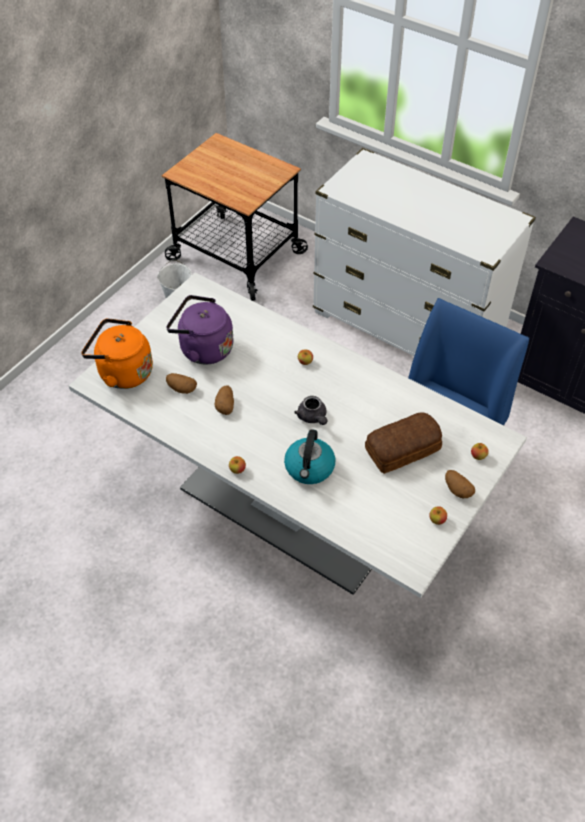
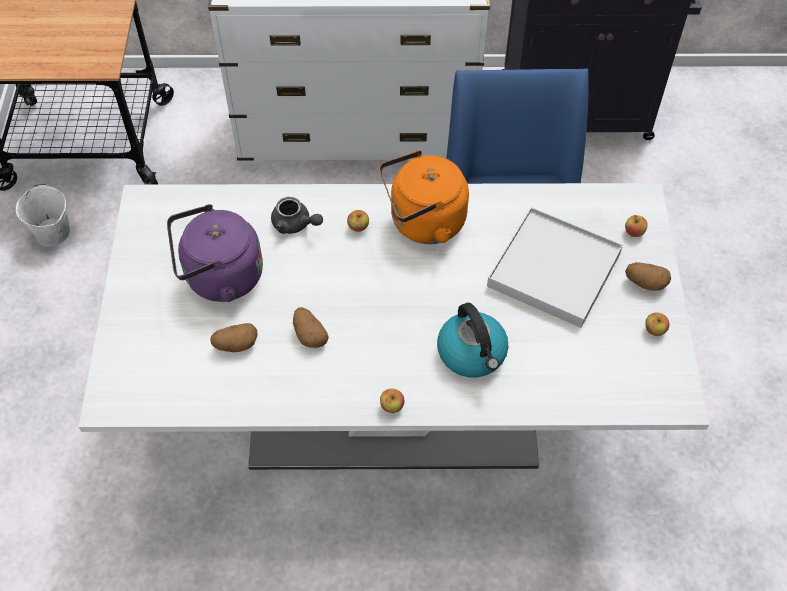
camera: 35 degrees left, 5 degrees up
(122, 372) = (139, 367): orange kettle -> orange kettle (423, 223)
(313, 417) = (424, 290): grey teapot -> grey teapot (295, 224)
(404, 450) = (554, 270): bread -> white tray

